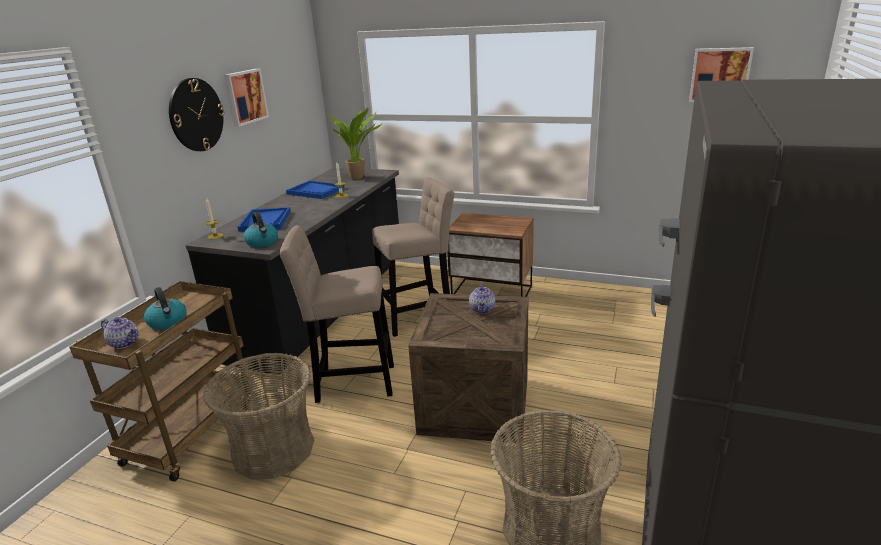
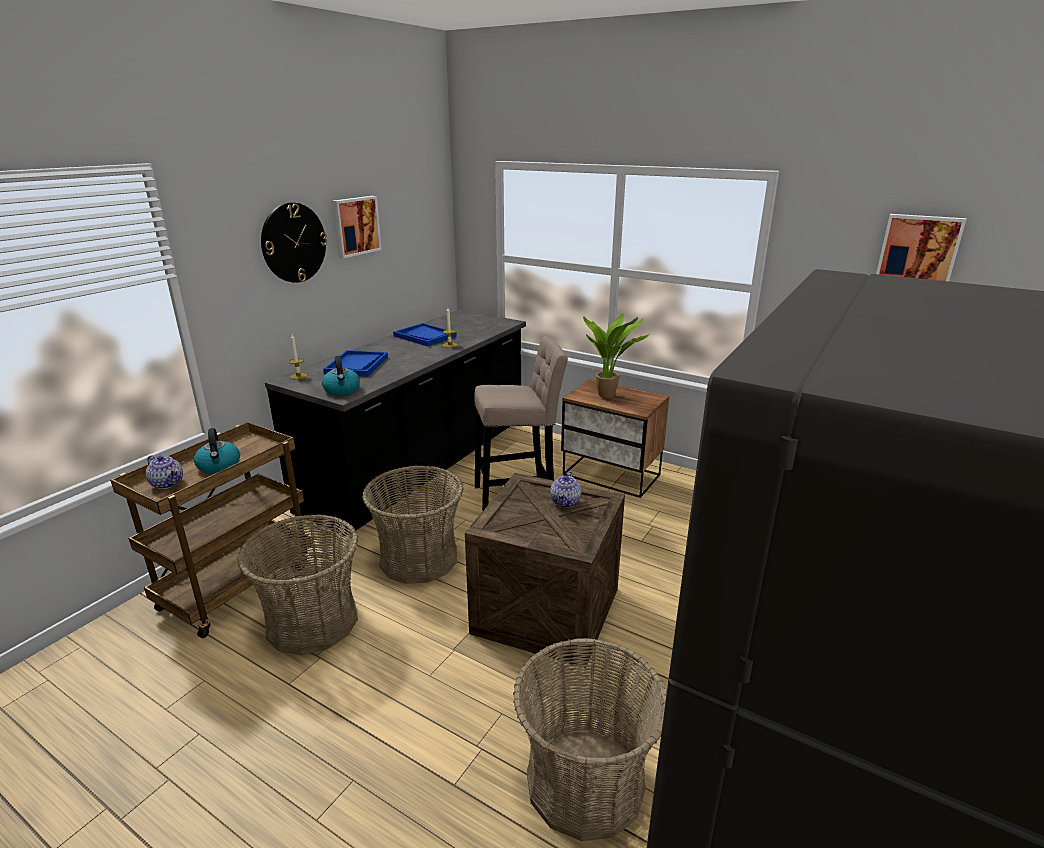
camera: 10 degrees right, 0 degrees up
(350, 382) = (418, 558): beige stool -> basket
(359, 177) = (479, 325): potted plant -> potted plant (609, 395)

